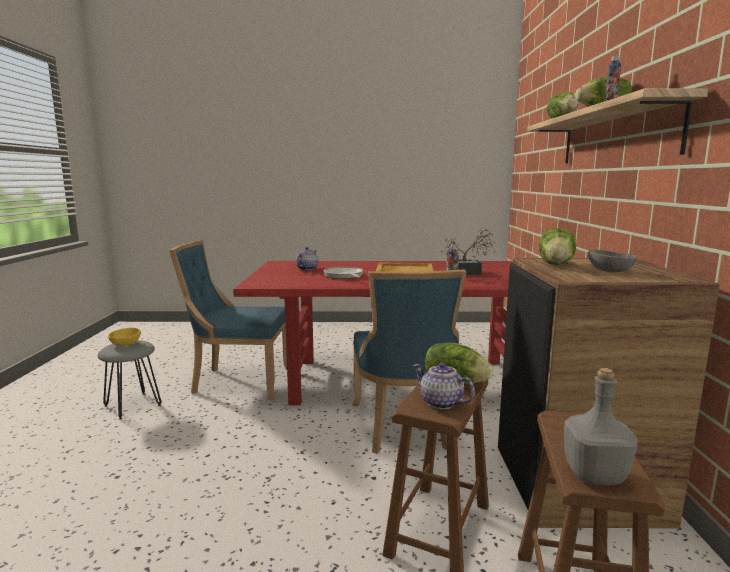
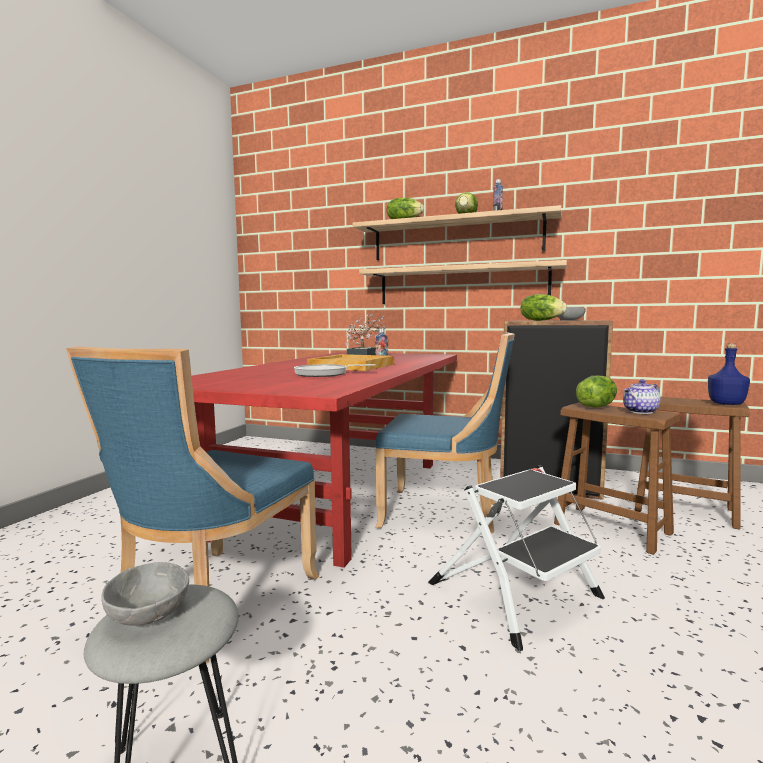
camera: 70 degrees left, 5 degrees down
(126, 344) = (151, 614): yellow bowl -> grey bowl
(274, 470) = (514, 593): none -> step ladder
(306, 269) = (247, 379): teapot -> none
(593, 474) = (725, 404): grey bottle -> blue bottle
(611, 200) = (461, 285): none -> shelf

